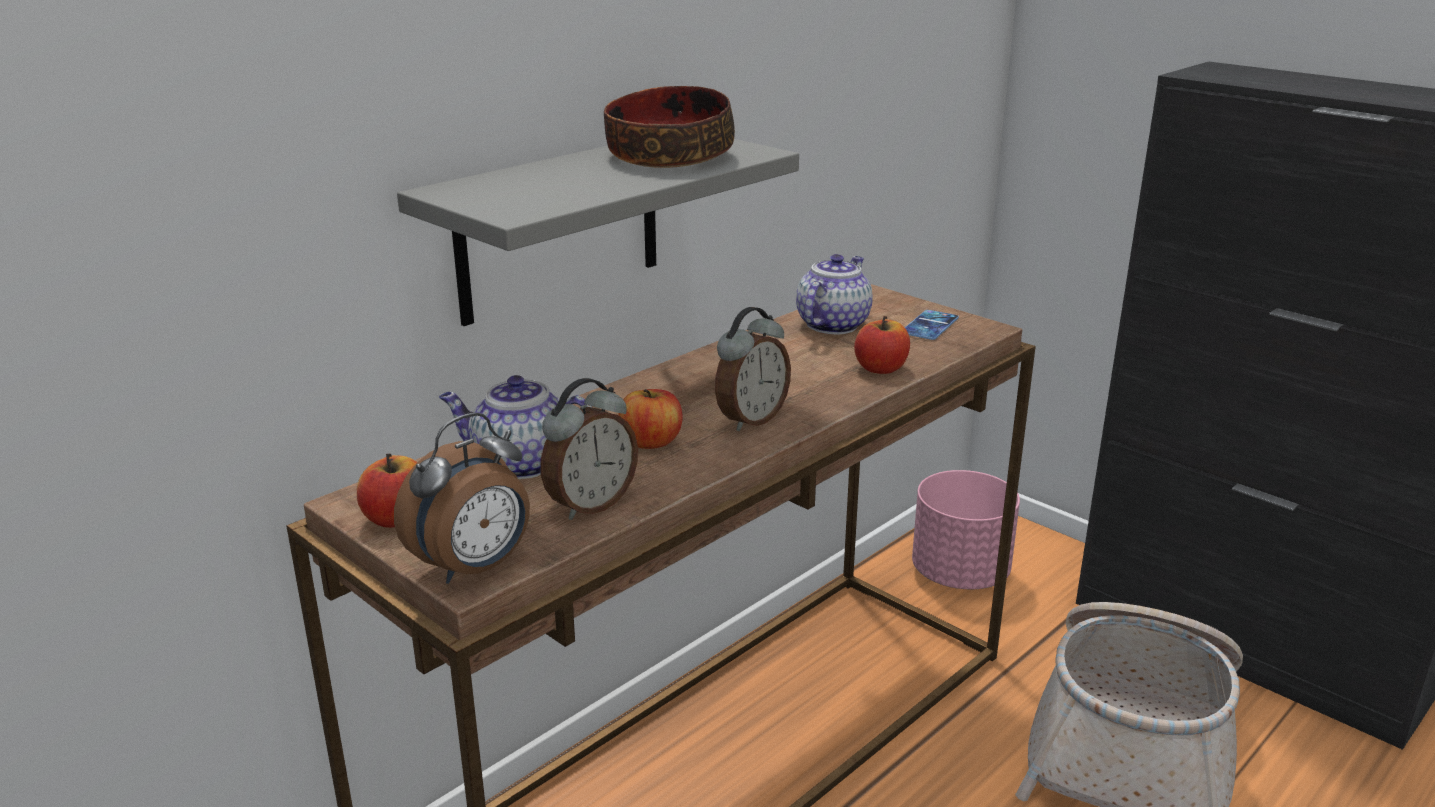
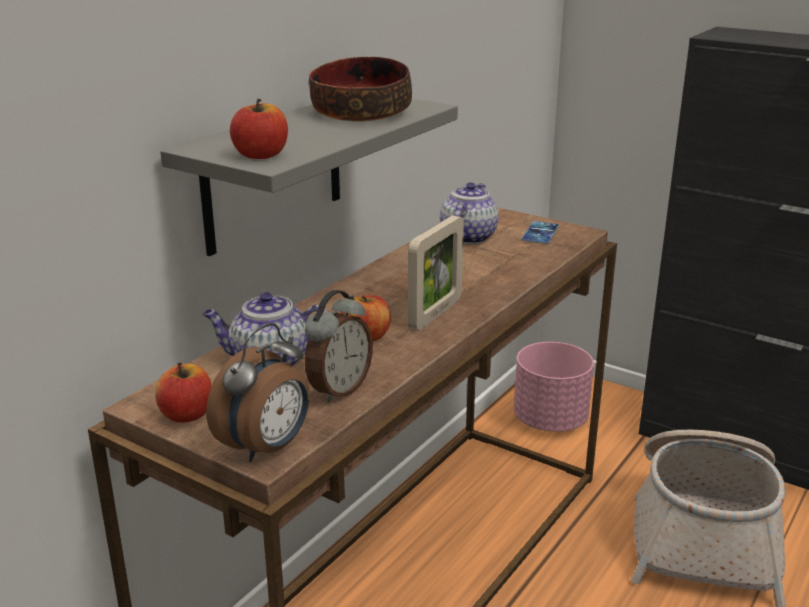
camera: 10 degrees left, 0 degrees up
(750, 419) = (435, 314): alarm clock -> picture frame
(881, 368) = (517, 268): apple -> apple (261, 155)

